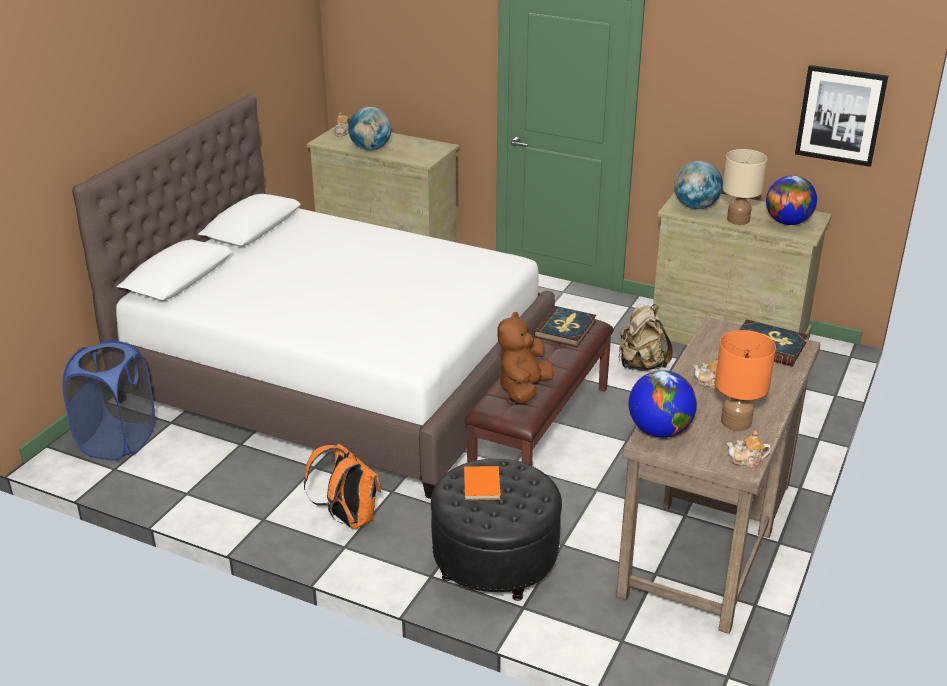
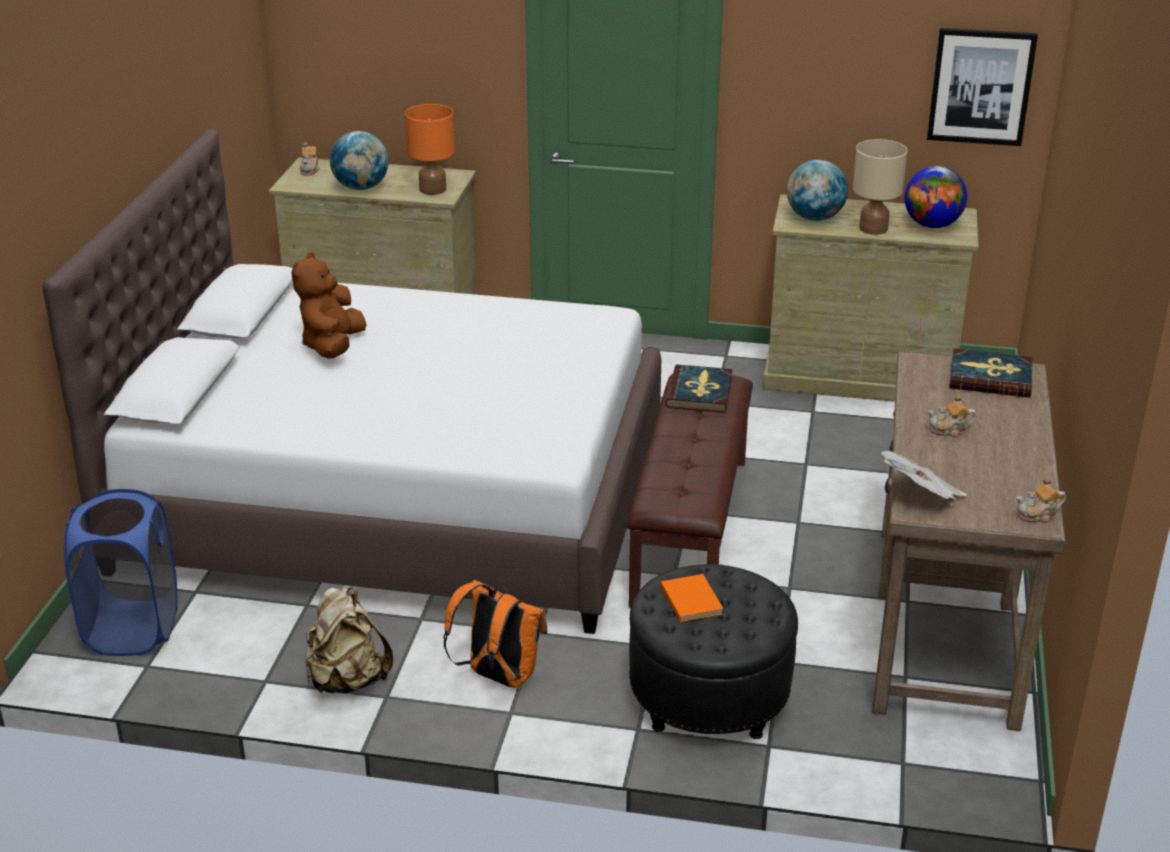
camera: 15 degrees left, 0 degrees up
(523, 389) = (687, 475): brown plush toy -> brown plush toy (332, 346)
(641, 365) = (772, 427): beige backpack -> beige backpack (347, 680)
(659, 431) = (921, 496): globe -> newspaper
(736, 422) = (1002, 472): orange table lamp -> orange table lamp (433, 189)

